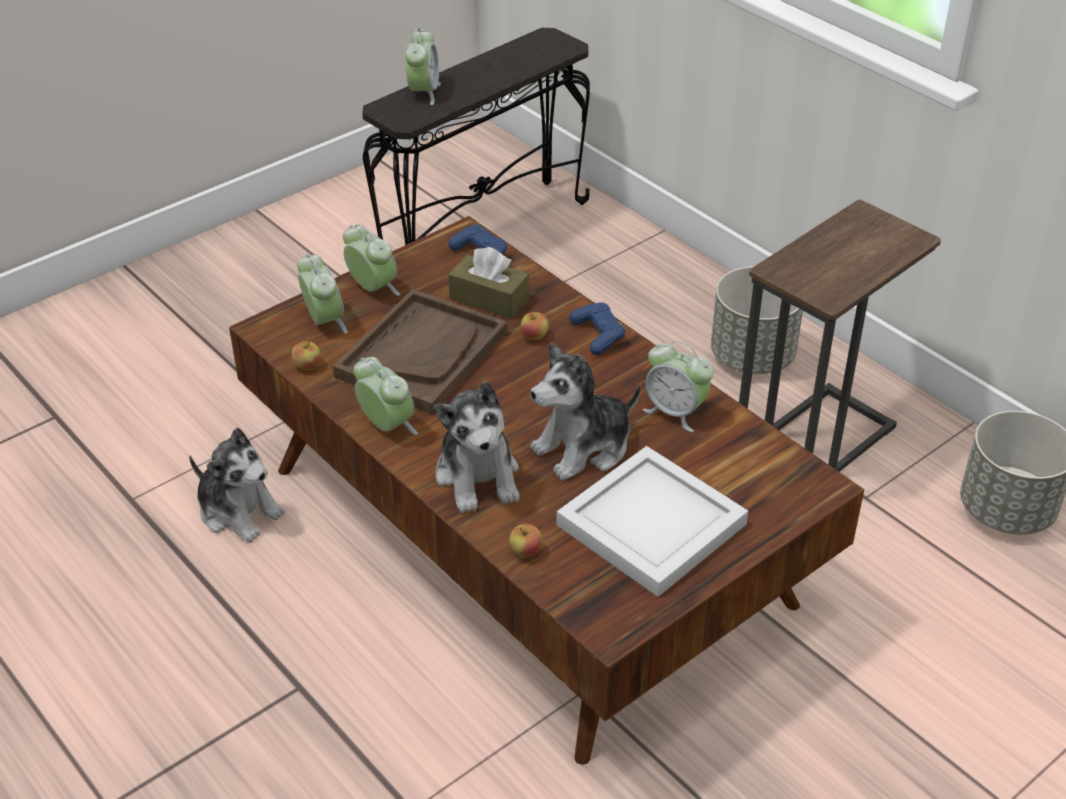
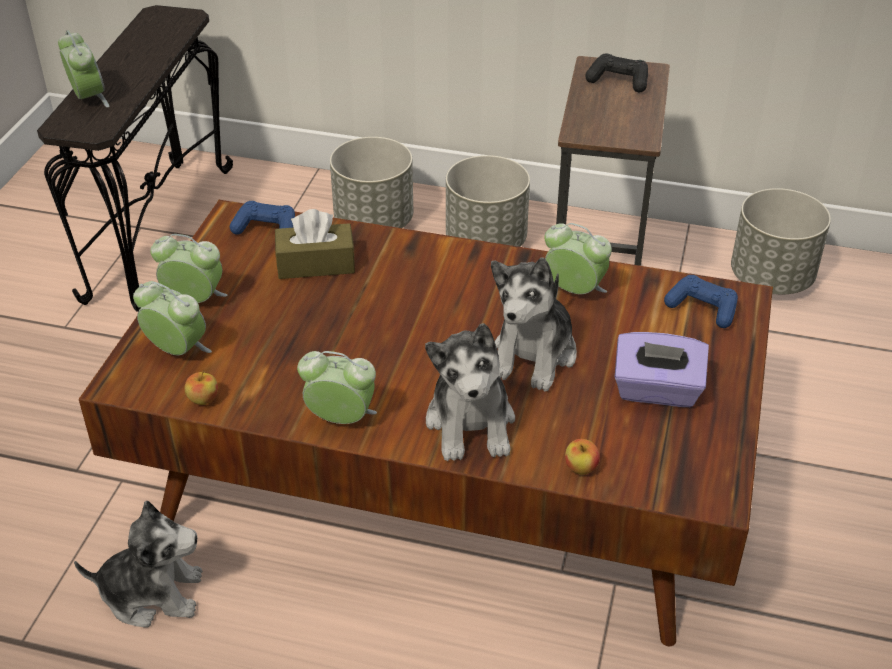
camera: 35 degrees left, 0 degrees up
(422, 354) = (305, 339): brown tray -> none
(478, 476) = (471, 423): plush toy -> plush toy turned 45 degrees clockwise
(534, 336) = (391, 280): apple -> none
(598, 335) = (444, 255): blue game controller -> blue game controller (702, 308)
(654, 524) = (657, 391): white tray -> purple tissue box
(669, 297) = (374, 222): none -> grey planter
(675, 412) = (574, 291): alarm clock -> alarm clock turned 150 degrees counterclockwise
(870, 236) = (618, 81): none -> black game controller

